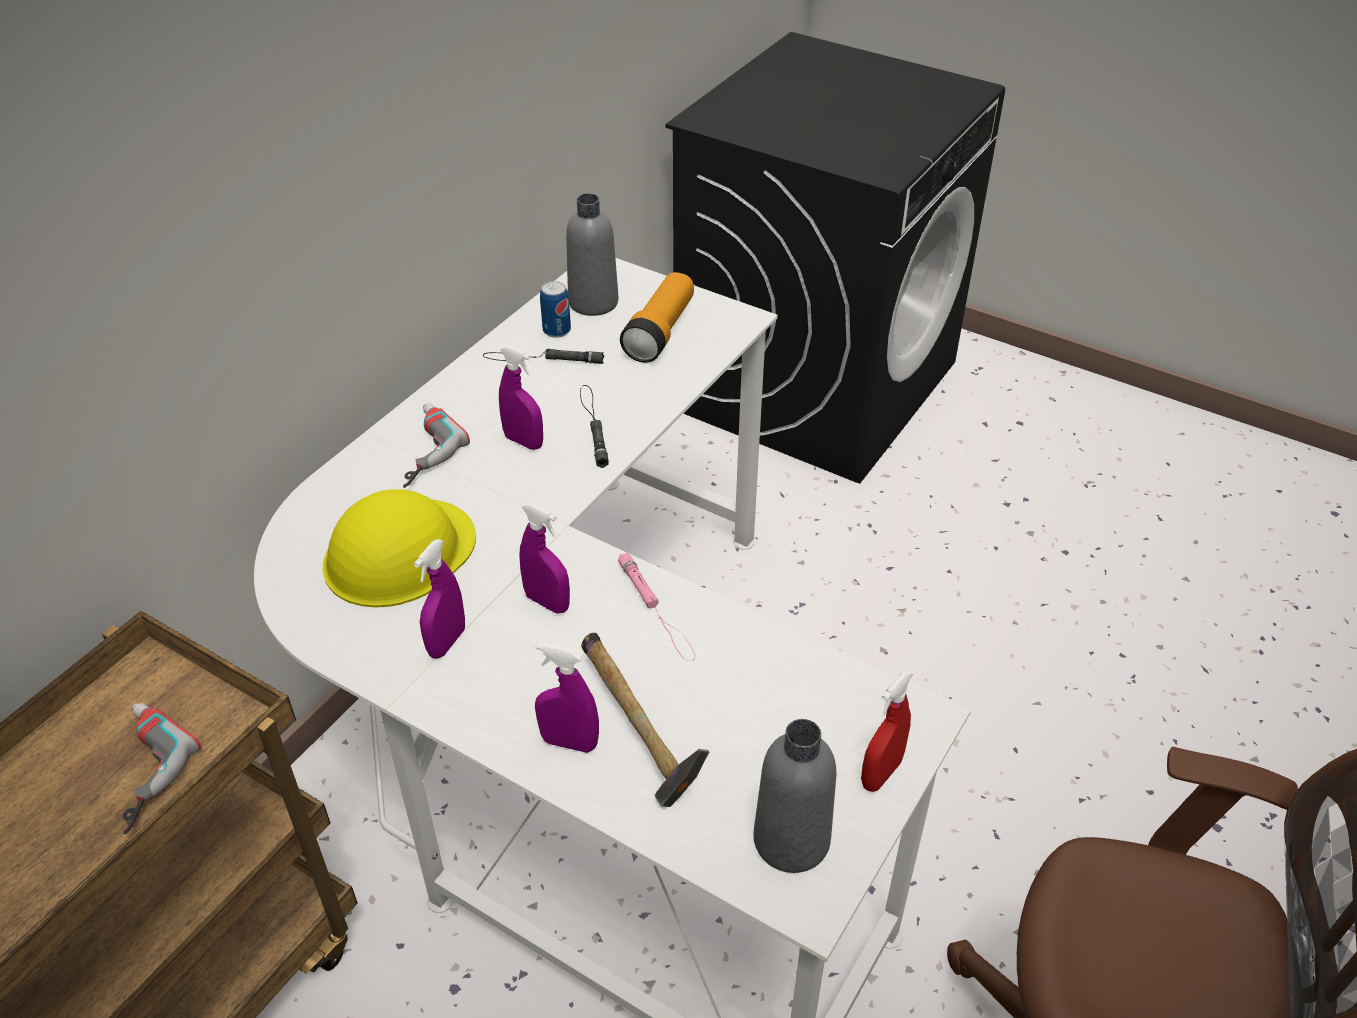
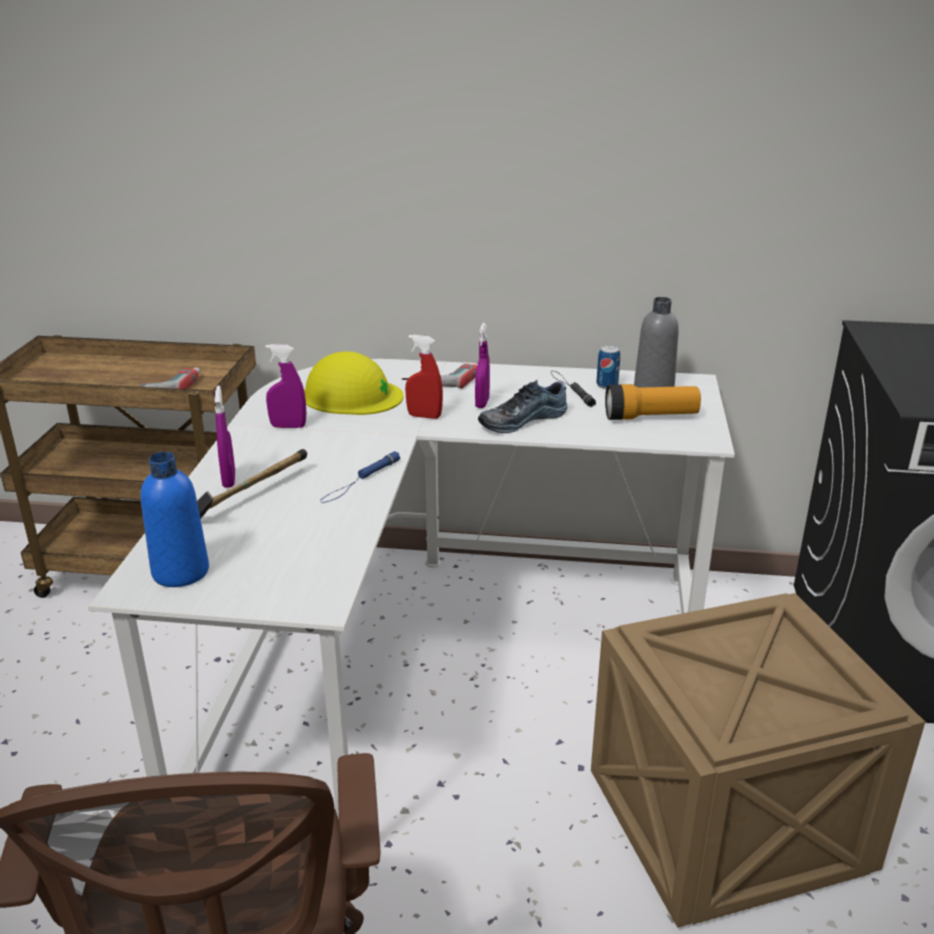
camera: 65 degrees right, 15 degrees down
(547, 602) = (341, 445): purple spray bottle -> none
(593, 425) = (521, 419): black flashlight -> shoe
(657, 610) = (360, 480): pink flashlight -> blue flashlight
(791, 840) = (180, 572): grey bottle -> blue bottle
(881, 774) = (256, 596): red spray bottle -> red spray bottle (424, 416)
(950, 612) = (730, 821): none -> crate

